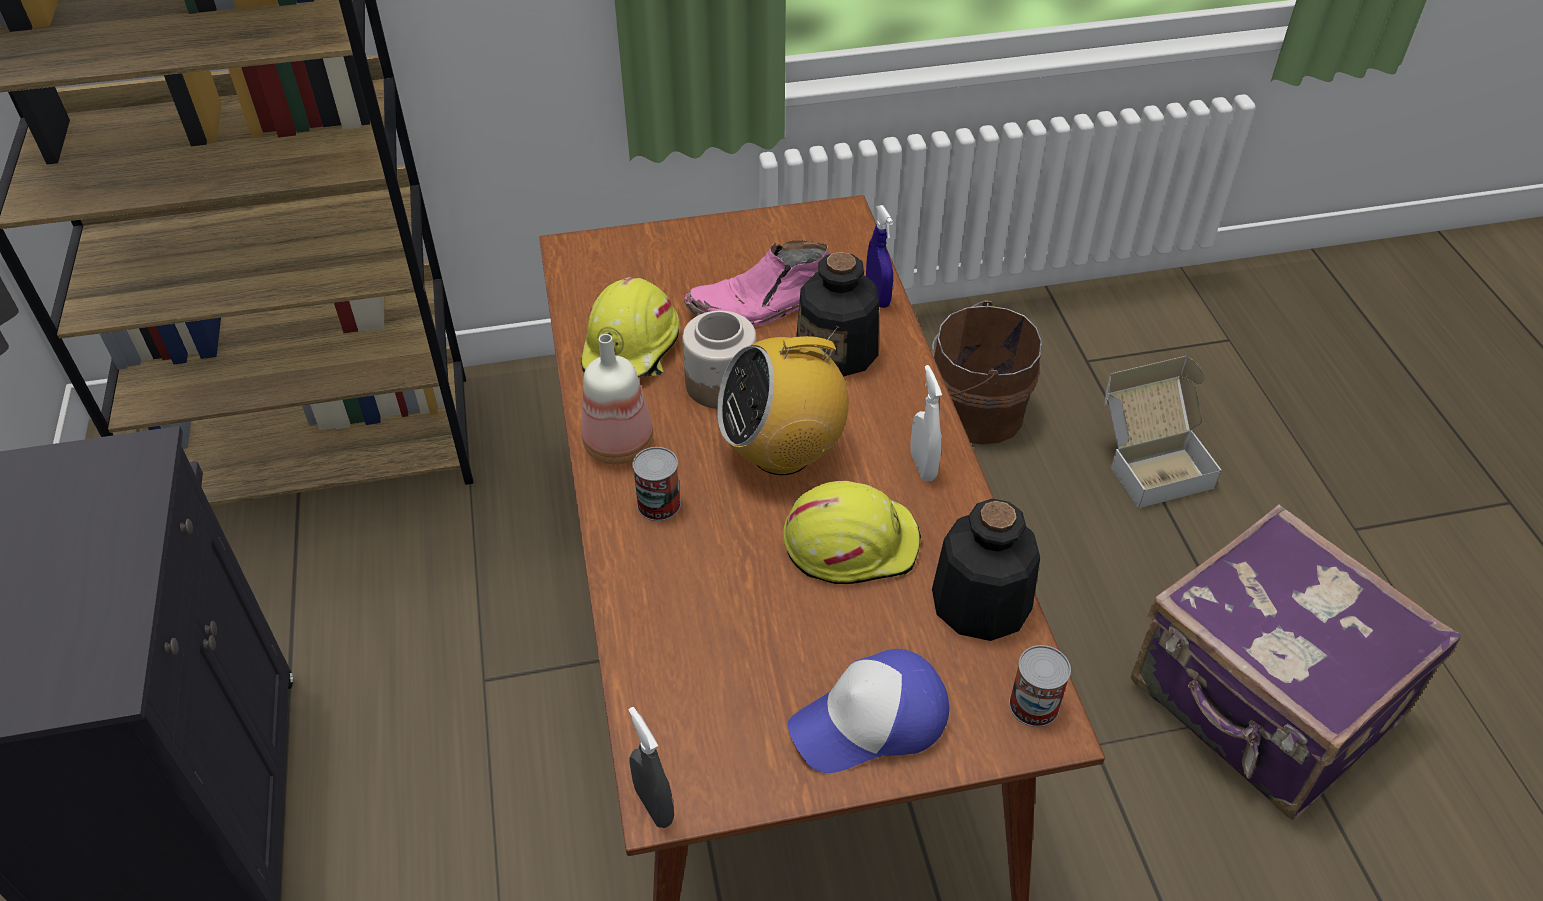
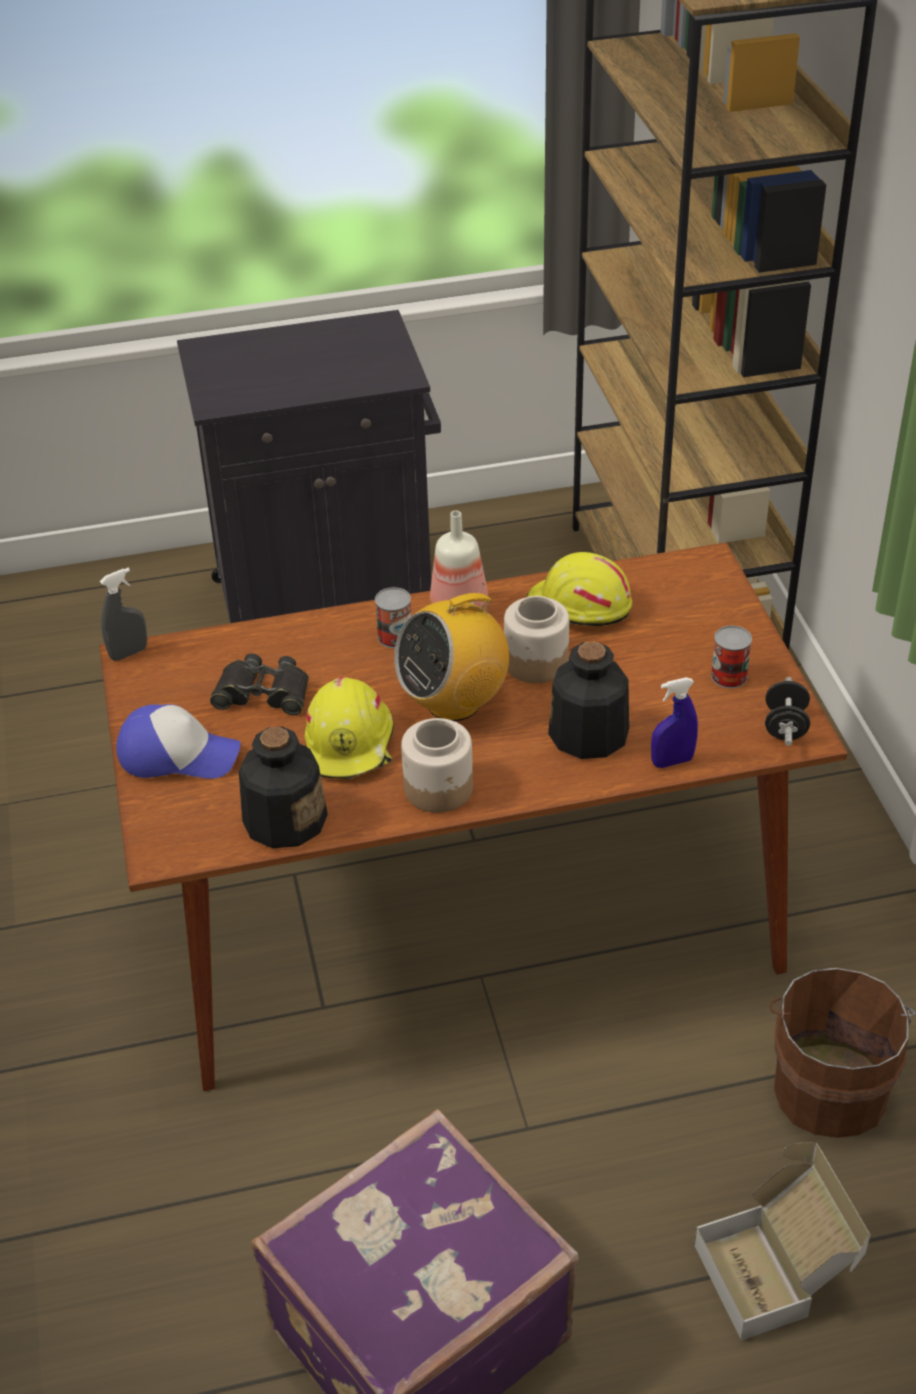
camera: 90 degrees right, 5 degrees down
(755, 634) = (263, 693): none -> black binoculars
(763, 306) = (645, 684): pink boot -> none
(782, 452) = (454, 702): radio -> radio turned 105 degrees counterclockwise
(829, 224) = (785, 726): none -> black dumbbell
(871, 722) = (178, 755): cap -> cap turned 120 degrees clockwise
(922, 466) = (439, 789): white spray bottle -> jar
(1034, 705) = (181, 846): can -> can (729, 676)

